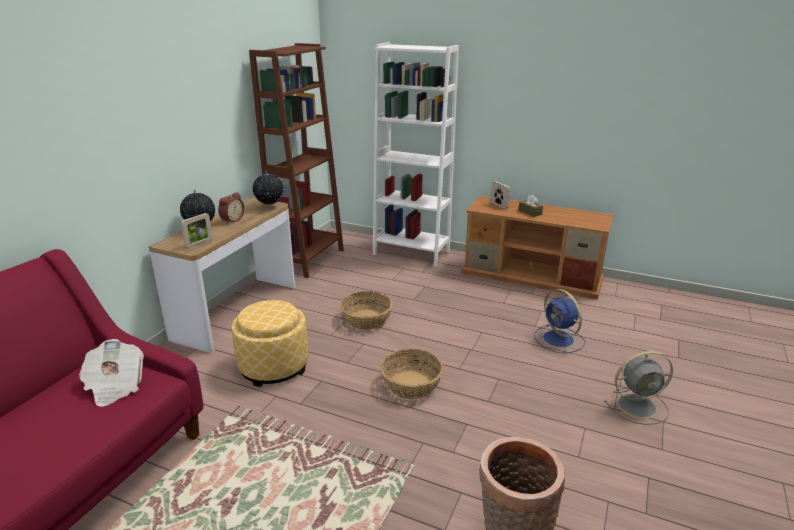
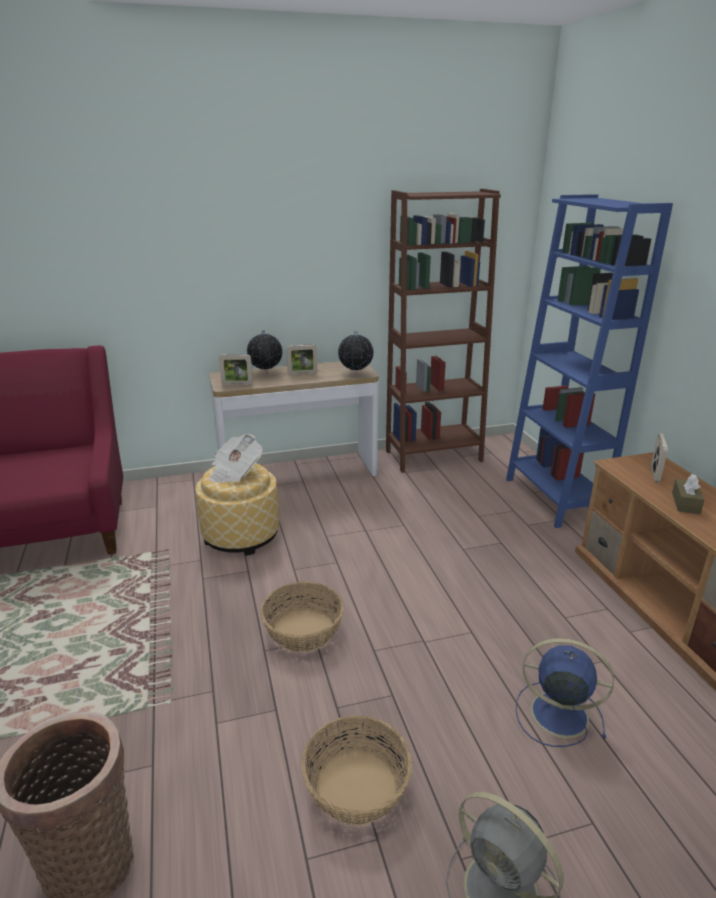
camera: 50 degrees right, 0 degrees up
(115, 386) = (51, 470): newspaper -> newspaper (235, 472)
(231, 220) = (302, 374): alarm clock -> picture frame
(366, 320) = (379, 541): basket -> basket (355, 786)
(411, 252) = (554, 498): white bookcase -> blue bookcase
(559, 340) = (556, 713): blue fan -> blue fan turned 90 degrees clockwise

